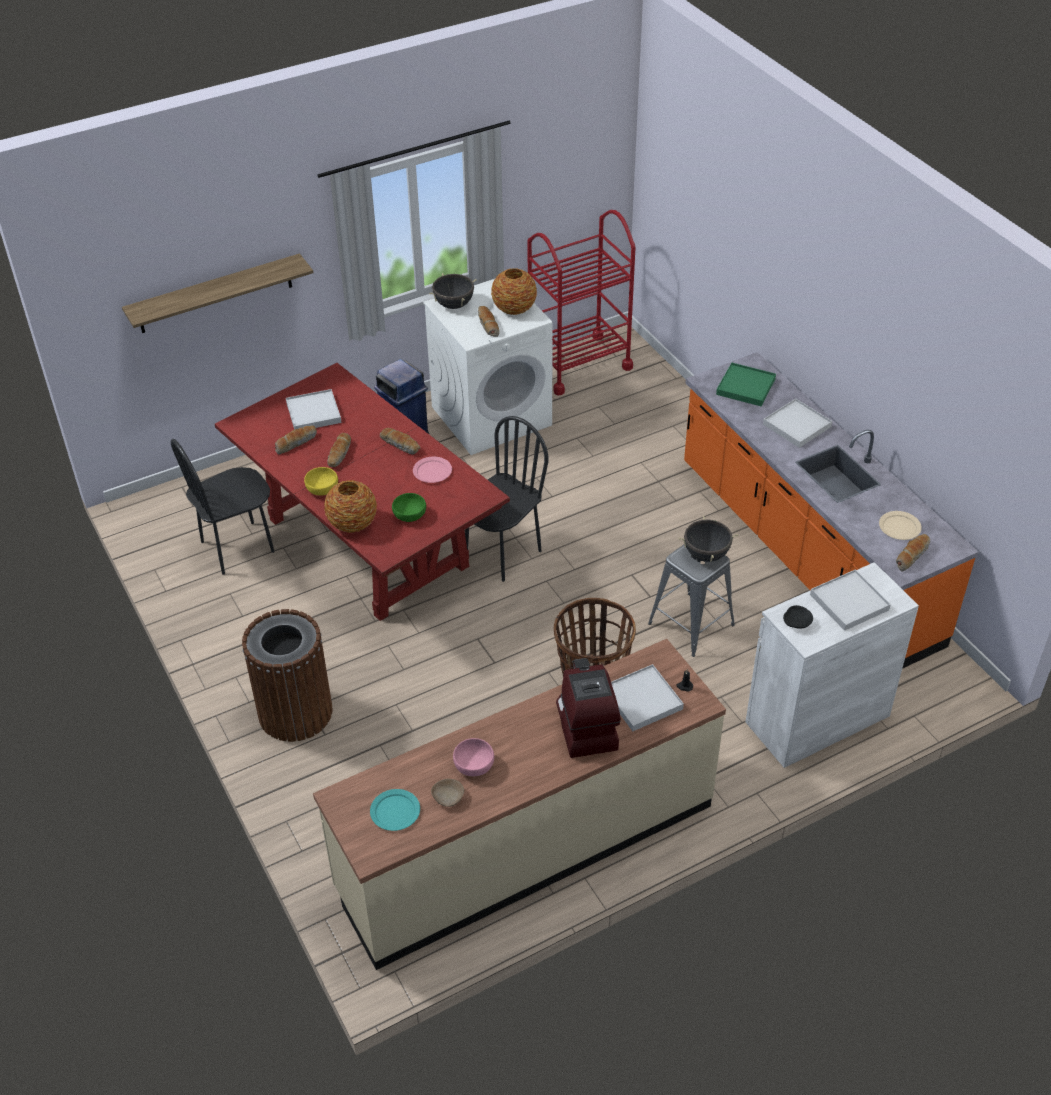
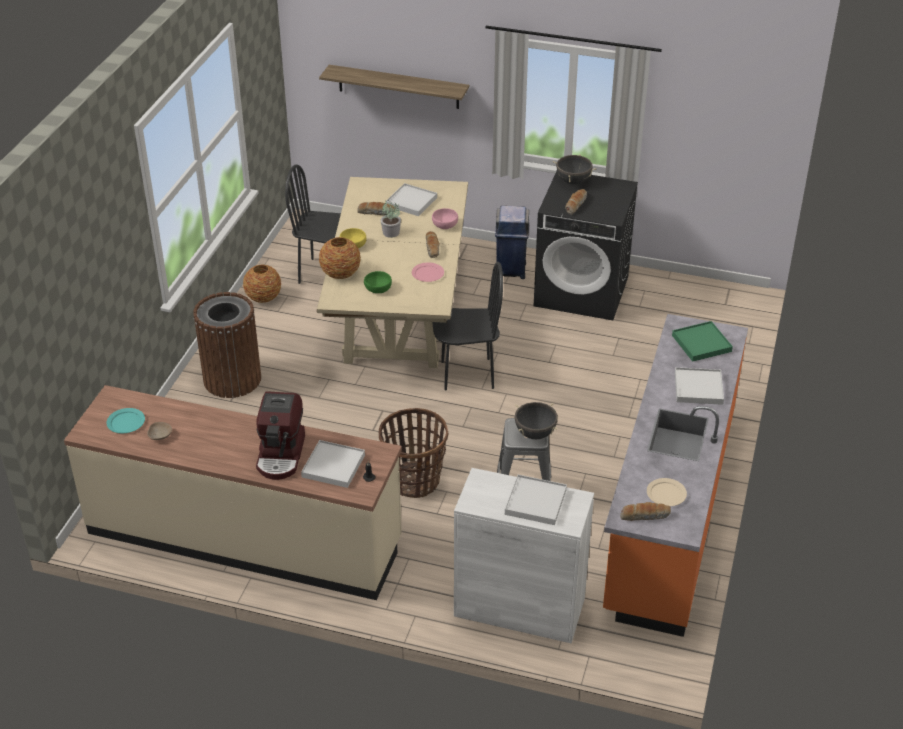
camera: 45 degrees right, 5 degrees down
(340, 454) = (391, 233): bread -> potted plant
(366, 542) = (399, 316): red dining table -> beige dining table
(473, 765) = (195, 430): pink bowl -> pink bowl (444, 225)
(492, 415) = (582, 291): white washing machine -> black washing machine
(513, 309) = (608, 204): vase -> vase (263, 297)
(578, 364) = (689, 294): red cart -> none
(585, 725) = (281, 455): coffee machine -> coffee machine turned 150 degrees clockwise
(796, 622) = (482, 488): black bowl -> none

